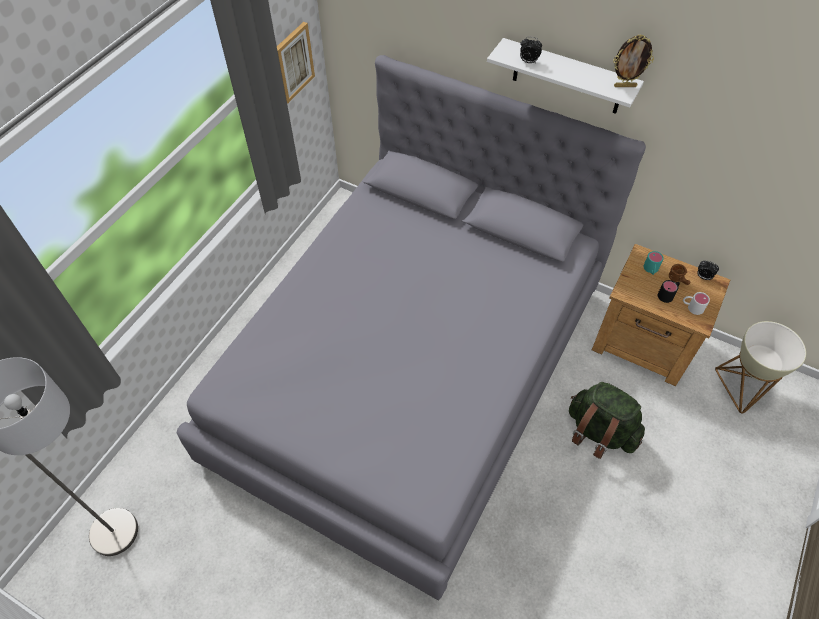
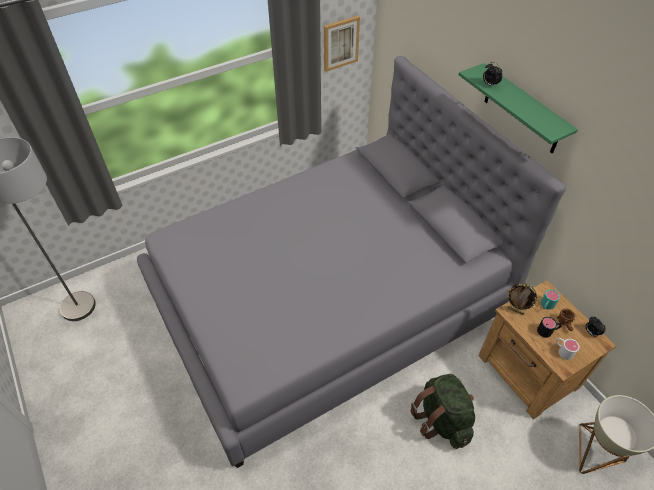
camera: 30 degrees right, 5 degrees down
(567, 77) = (522, 110): white shelf -> green shelf
(625, 86) = (557, 127): picture frame -> picture frame (515, 310)

